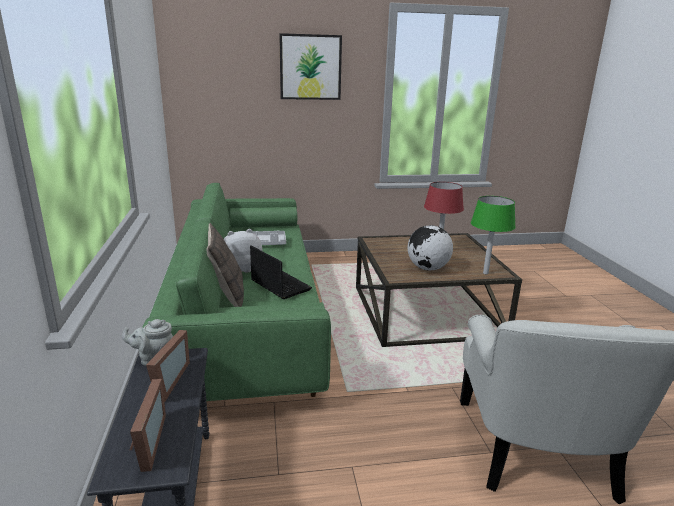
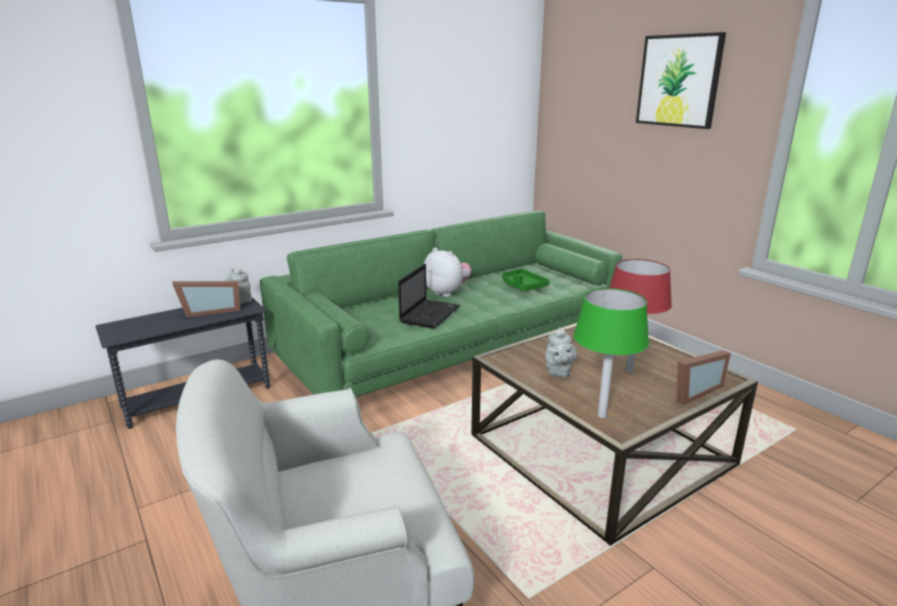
camera: 65 degrees right, 0 degrees up
(144, 445) = (138, 325): picture frame -> picture frame (692, 391)
(227, 296) = (387, 302): pillow -> none
(267, 243) = (523, 286): grey tray -> green tray
(427, 268) = (558, 372): globe -> grey teapot

